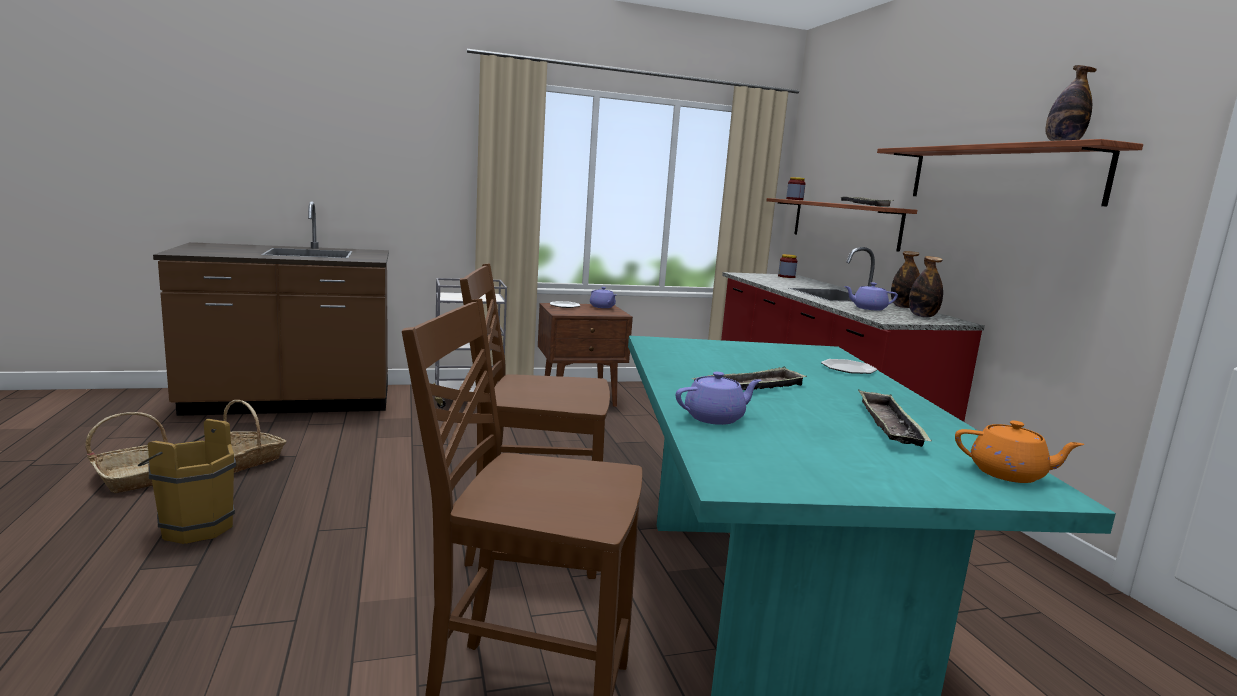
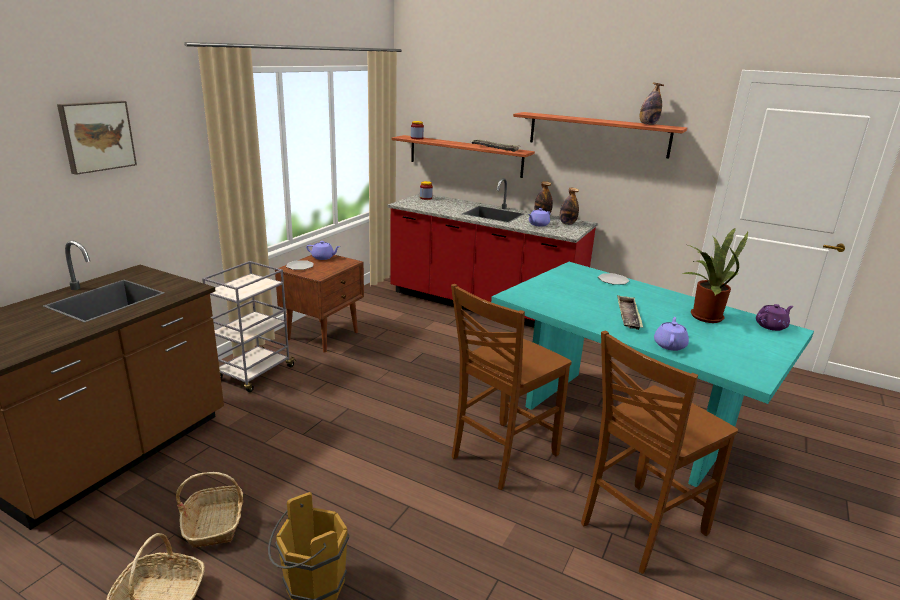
camera: 45 degrees left, 10 degrees up
(370, 124) = (96, 136): none -> picture
(888, 425) = (703, 316): tray -> potted plant
(1009, 474) = (771, 326): orange teapot -> purple teapot

